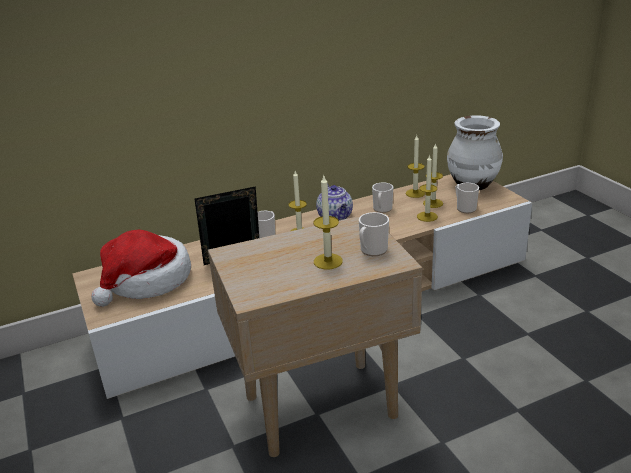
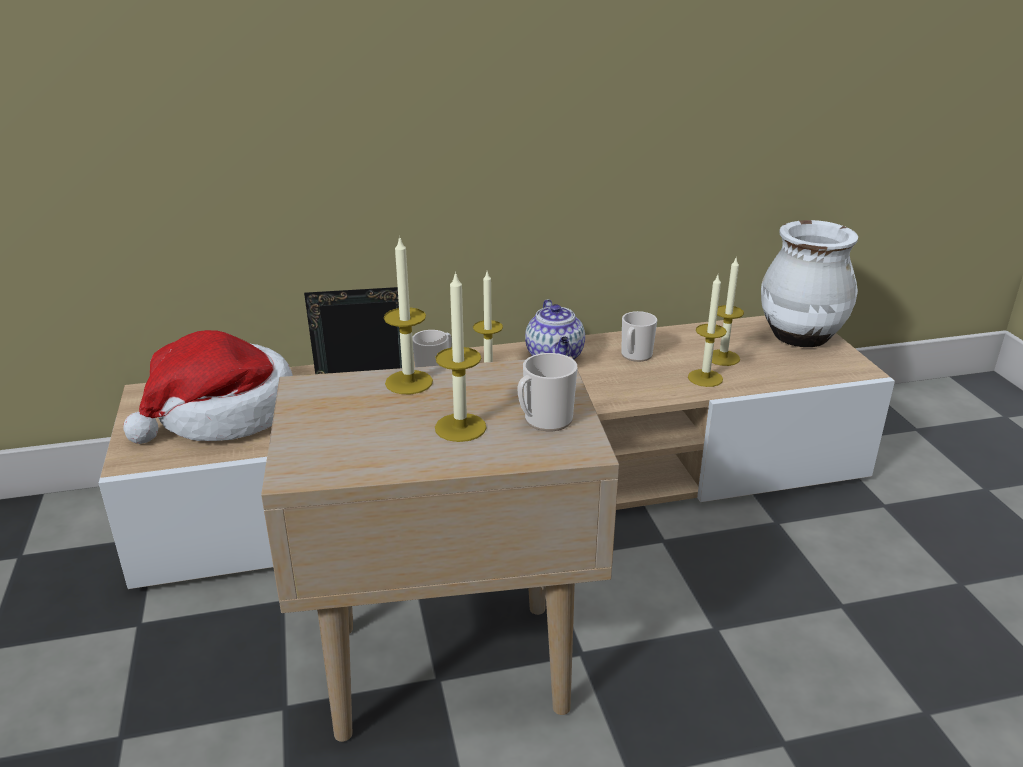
camera: 10 degrees right, 0 degrees up
(415, 193) = (699, 337): candle -> candle (409, 382)
(464, 208) = (773, 373): mug -> none

